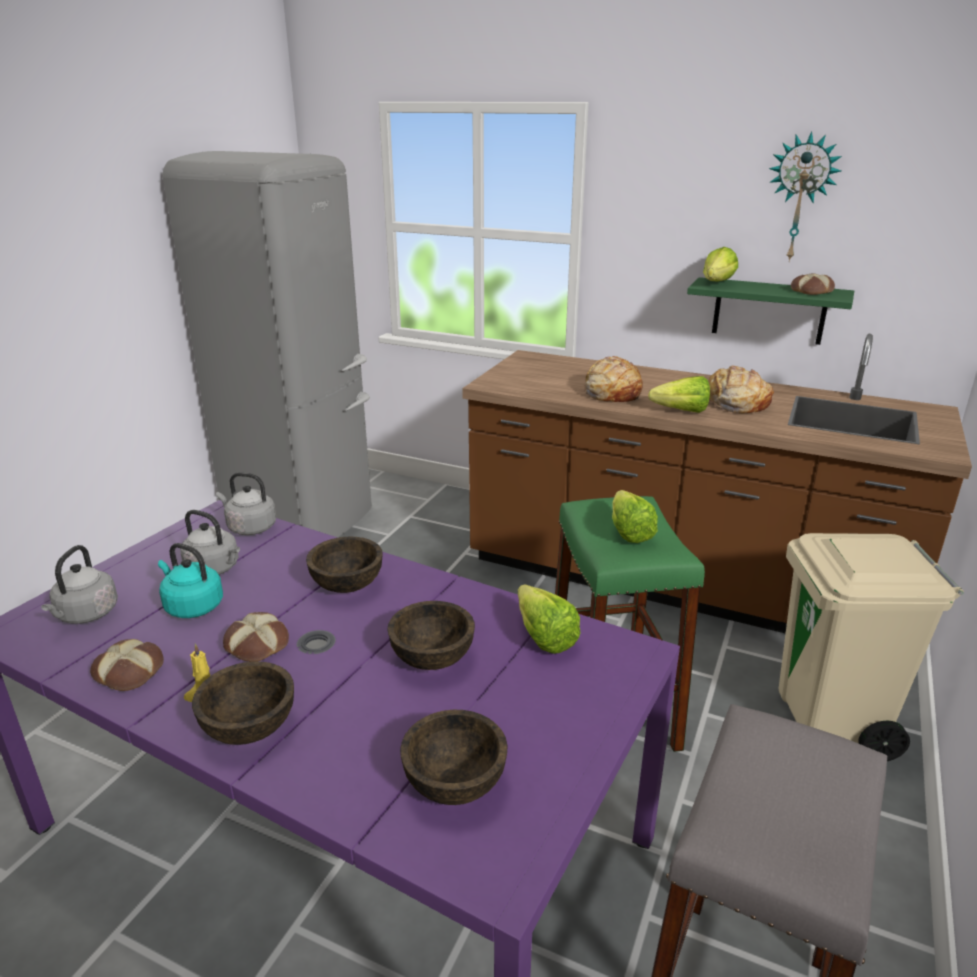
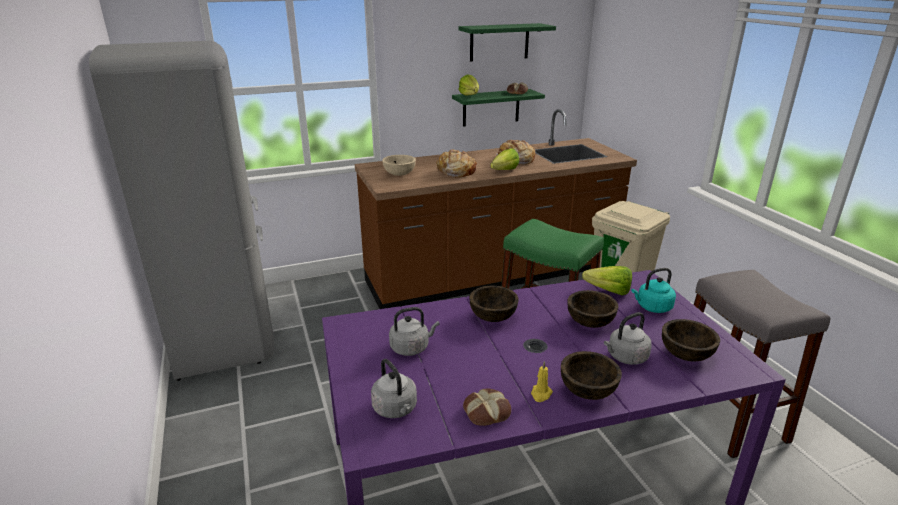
camera: 45 degrees left, 0 degrees up
(192, 606) = (444, 369): turquoise kettle -> turquoise kettle (652, 307)
(249, 527) = (379, 320): grey kettle -> grey kettle (625, 357)
(256, 645) = (515, 362): bread -> none
(538, 375) = (399, 174): none -> beige bowl
(628, 529) = (554, 235): lettuce -> none
(800, 198) = (499, 42): wall clock -> green shelf

